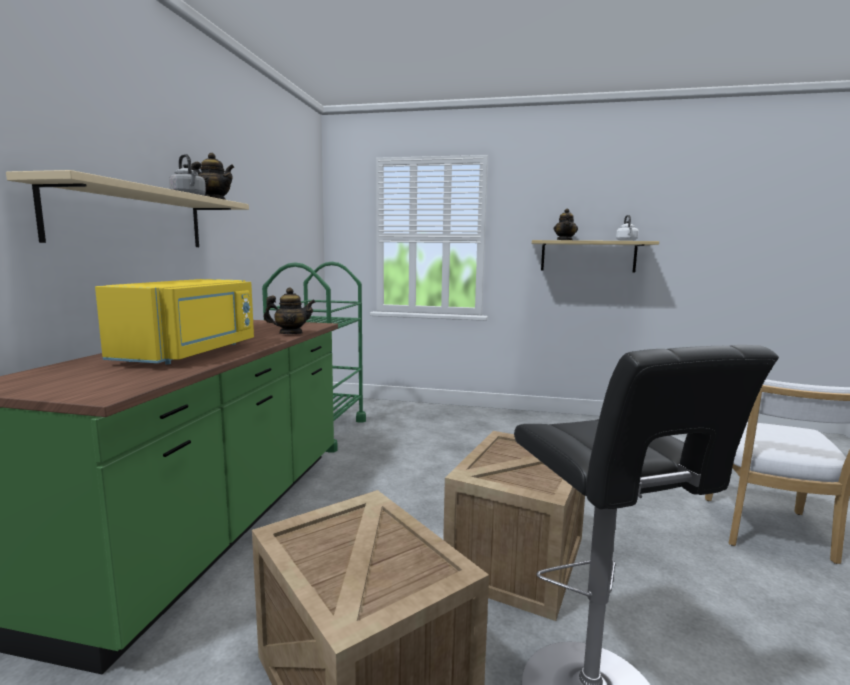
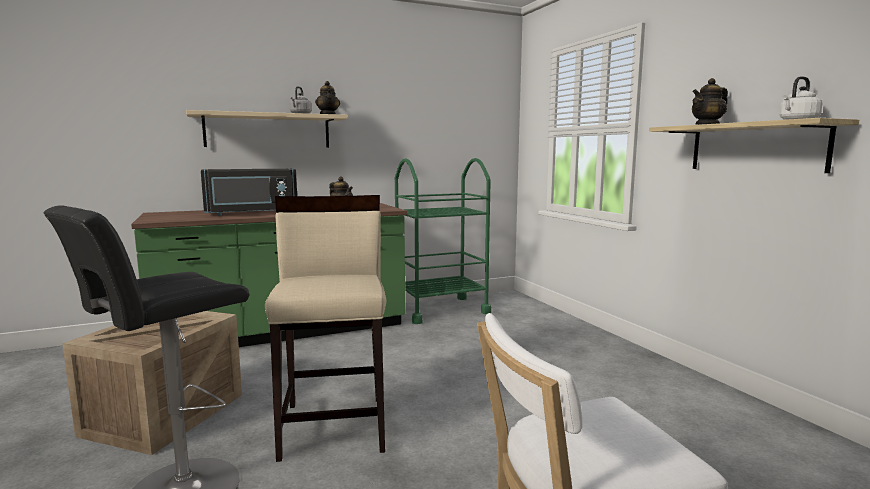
camera: 55 degrees right, 0 degrees up
(191, 353) = (251, 213): yellow microwave -> black microwave
(516, 557) = (335, 426): crate -> beige stool

